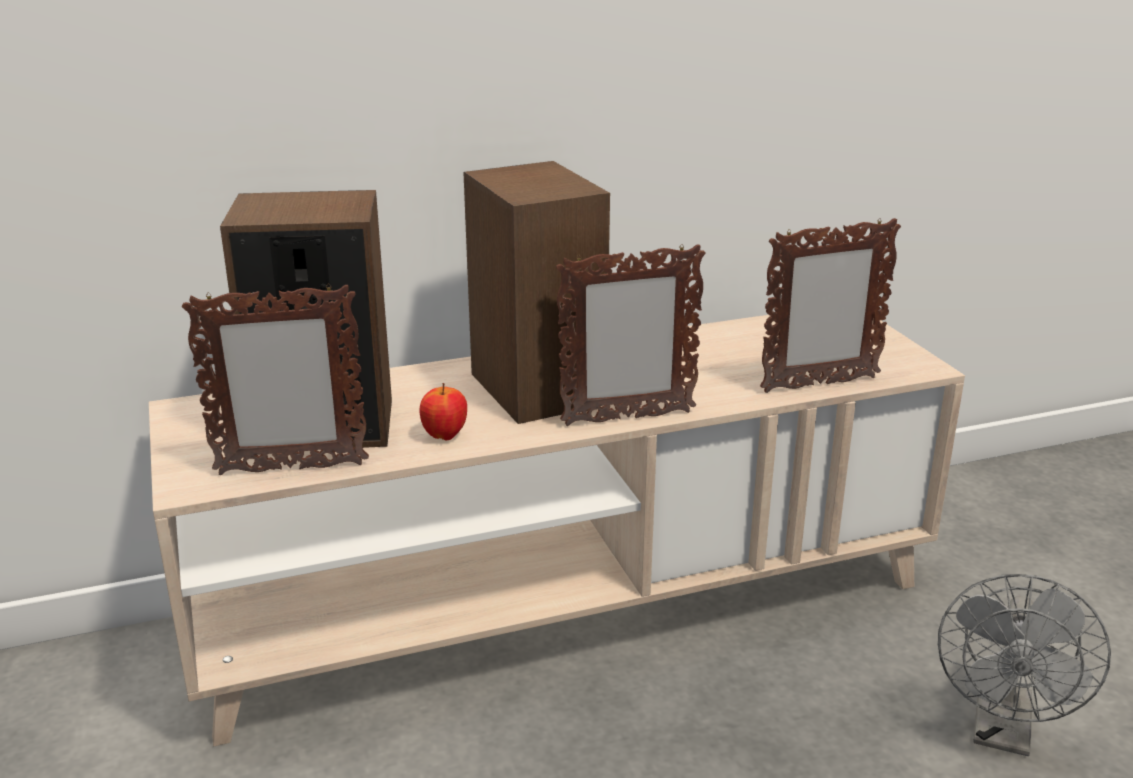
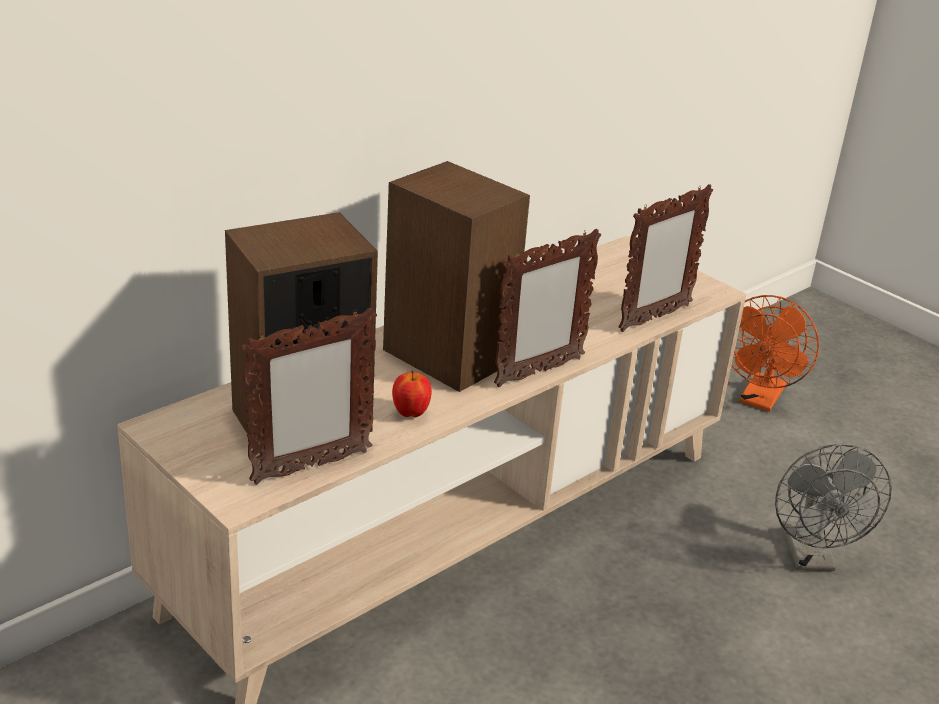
camera: 25 degrees left, 5 degrees up
(1032, 536) = (760, 400): none -> orange fan

